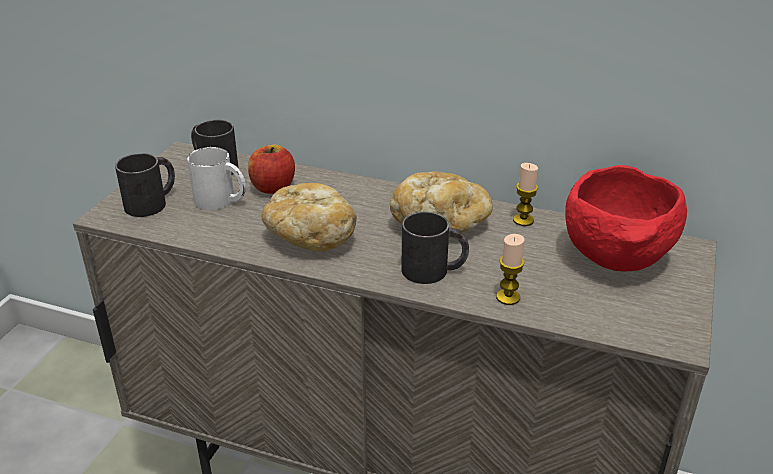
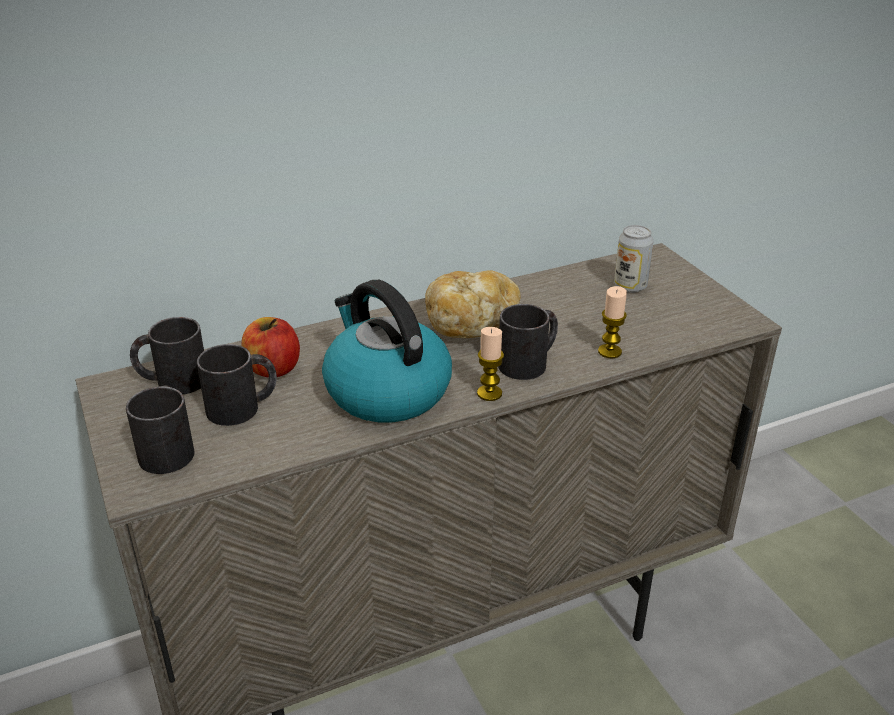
camera: 45 degrees left, 0 degrees up
(221, 200) = (243, 407): white mug -> black mug
(310, 236) = (385, 391): bread -> kettle
(523, 220) = (526, 290): candle -> candle (489, 393)
(617, 260) = (630, 286): red bowl -> can

